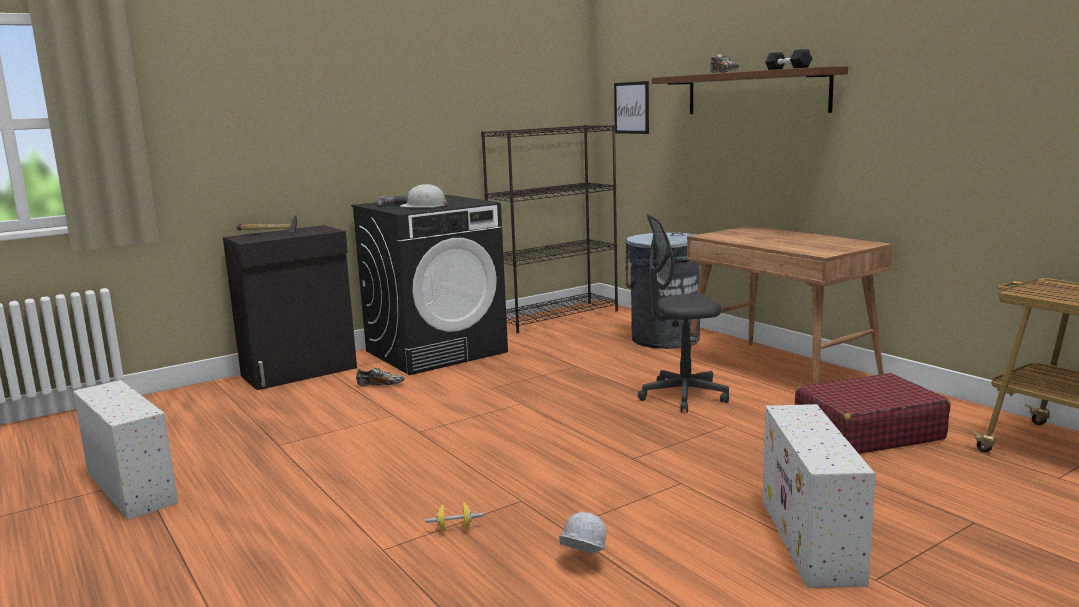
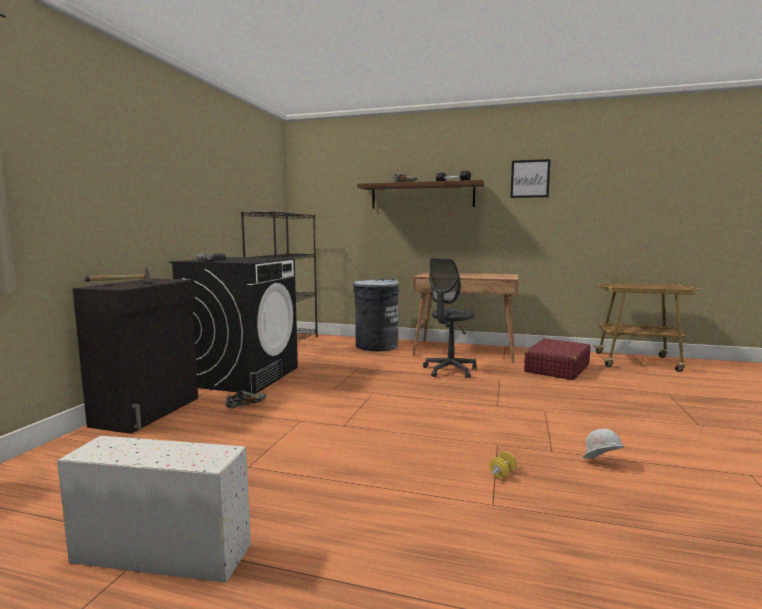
camera: 40 degrees left, 5 degrees down
(424, 206) = (247, 260): white hard hat -> none
(631, 108) = (322, 204): picture -> picture (530, 179)
(811, 540) = (646, 418): white storage box -> none

